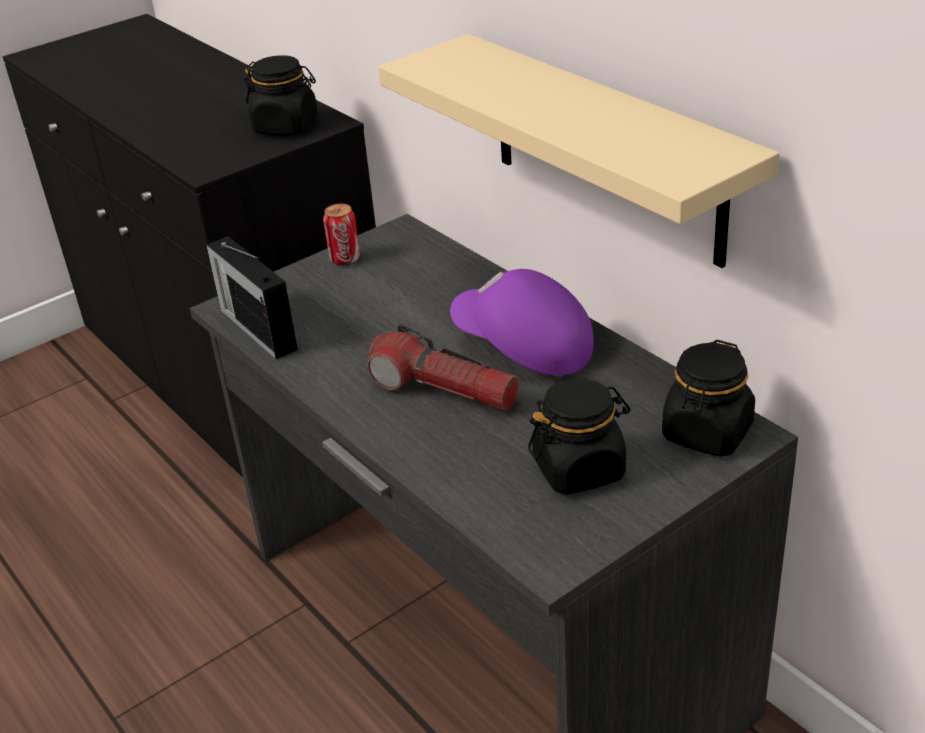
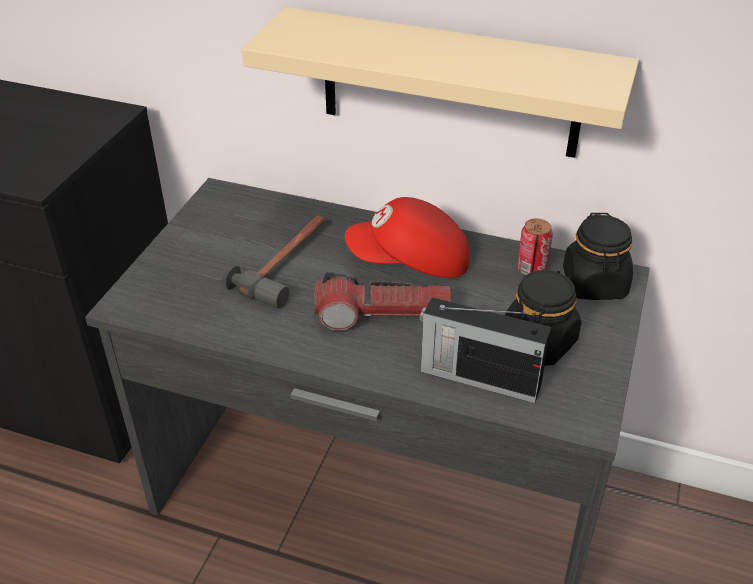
camera: 35 degrees left, 5 degrees up
(257, 328) = (171, 315): radio -> radio (478, 377)
(286, 126) = (74, 124): black jar -> none
(345, 259) = (192, 231): can -> can (531, 269)
(402, 314) = (288, 264): none -> hammer
(523, 348) = (410, 263): purple cap -> red cap

